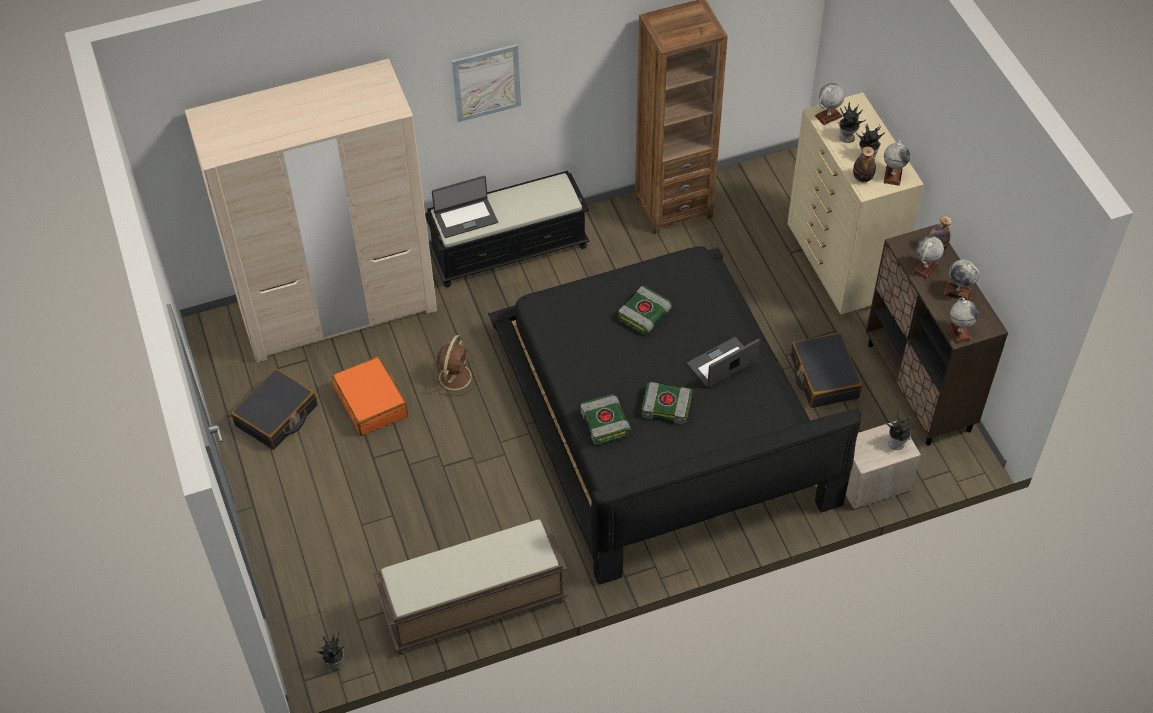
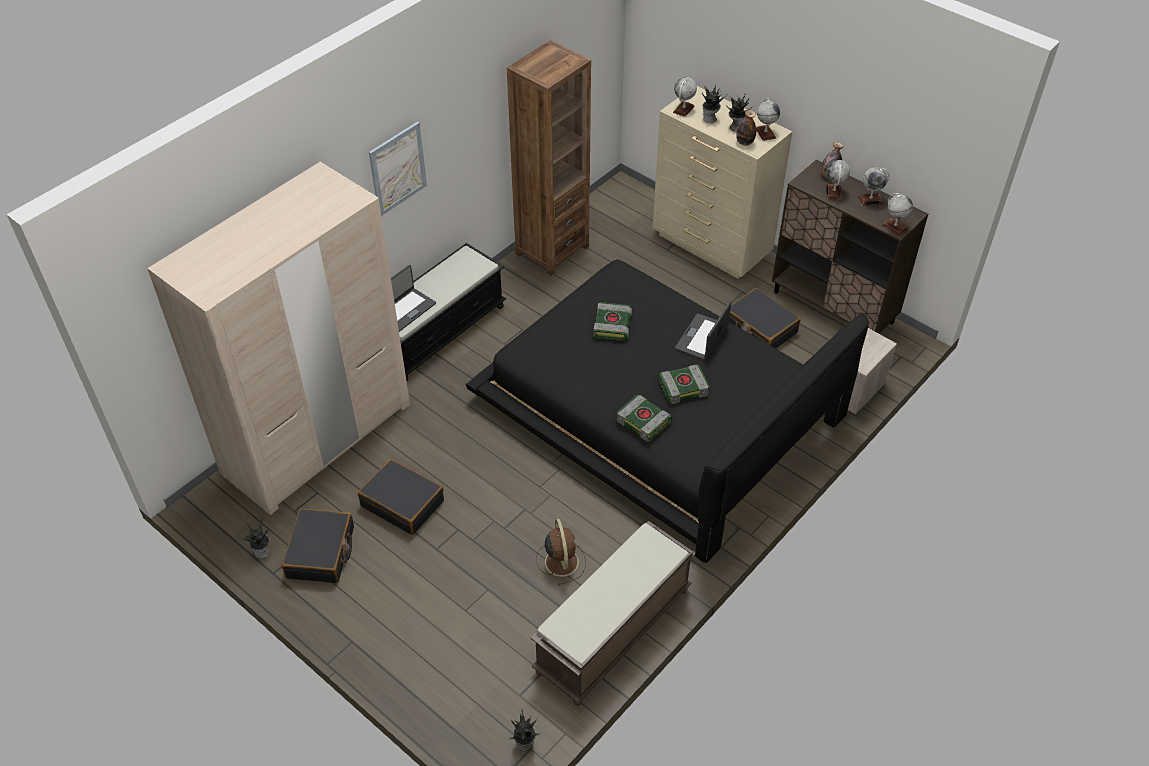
camera: 30 degrees left, 5 degrees down
(371, 403) = (403, 503): orange suitcase -> black suitcase
(455, 376) = (463, 449): brown fan -> brown fan (561, 561)
(897, 443) = (874, 342): potted plant -> potted plant (262, 552)

